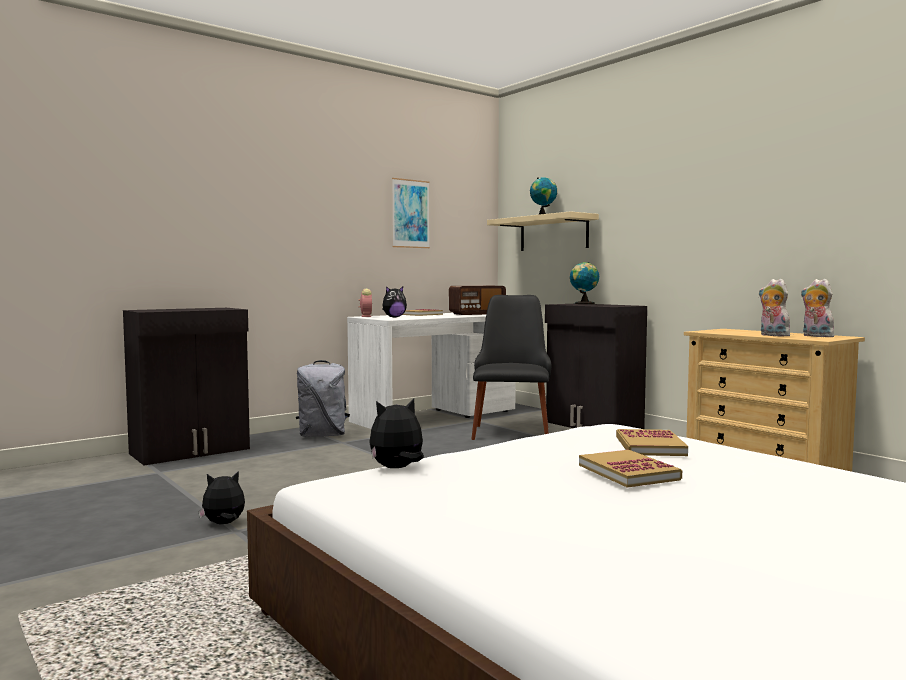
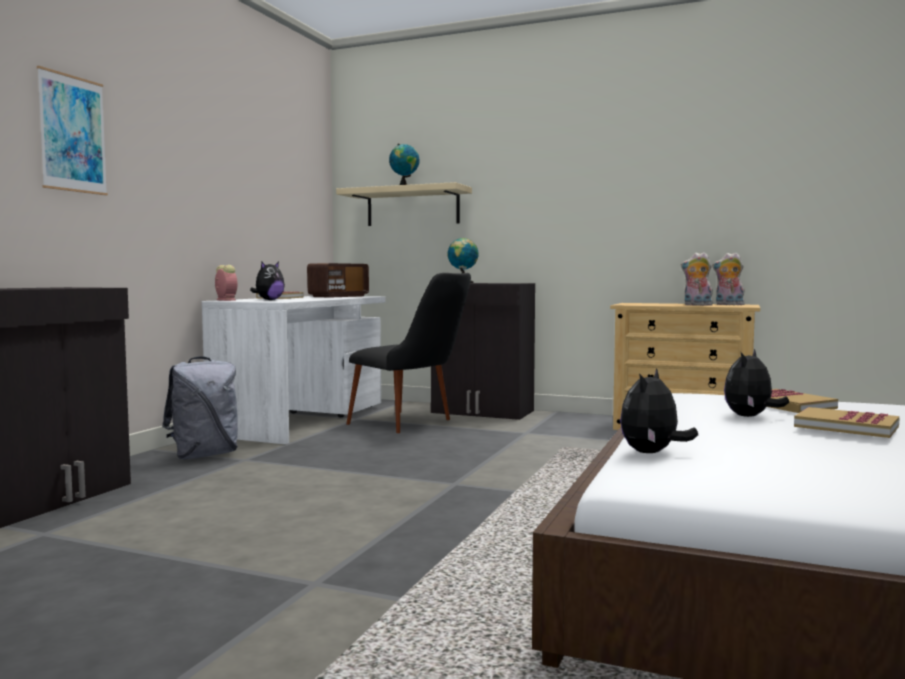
camera: 30 degrees left, 0 degrees up
(224, 524) = (281, 579): plush toy -> plush toy (750, 417)
(410, 214) = (258, 174): picture -> picture (72, 134)
(511, 430) = (412, 424): black chair -> black chair turned 150 degrees clockwise

